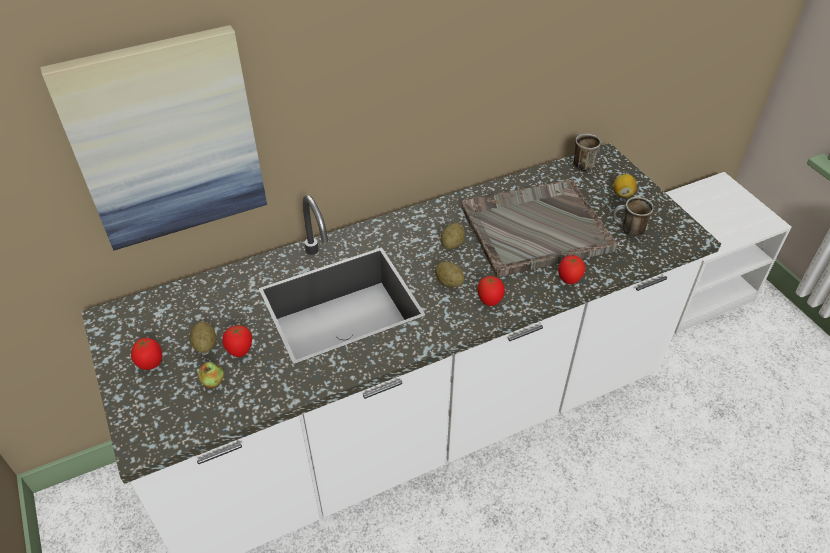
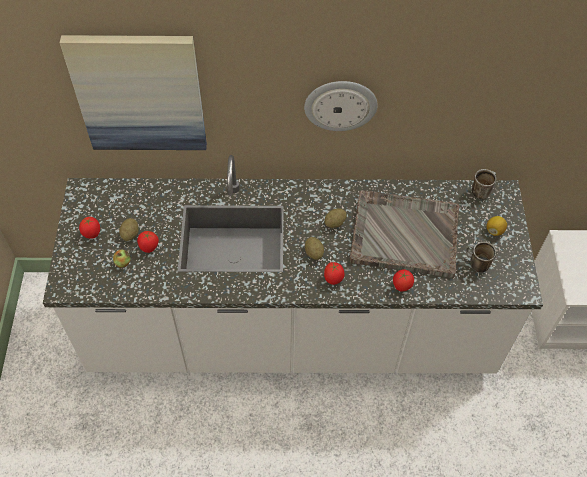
camera: 25 degrees right, 10 degrees up
(419, 90) = (340, 104): none -> wall clock

